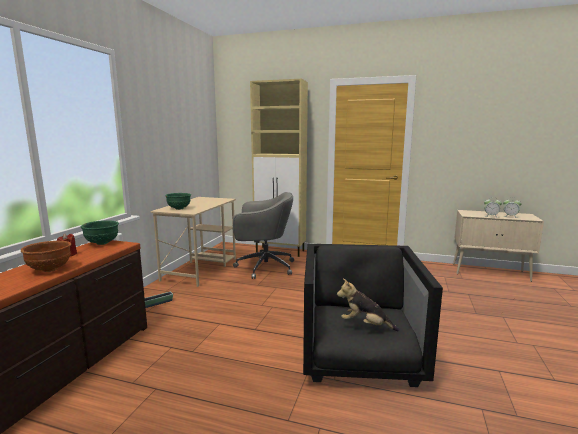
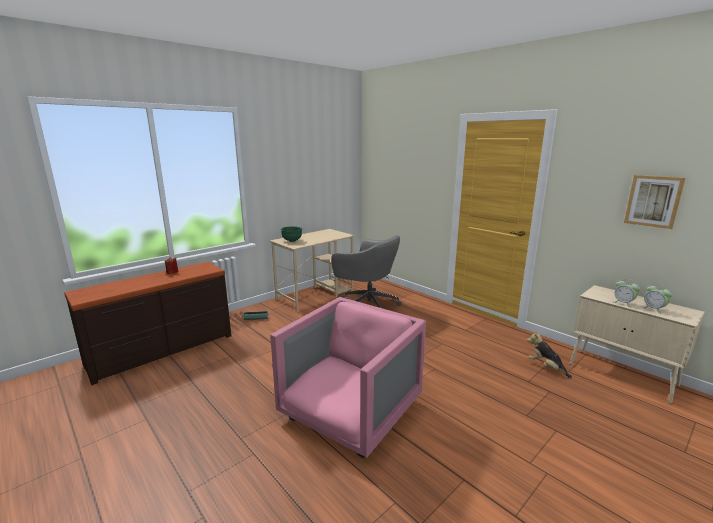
camera: 30 degrees right, 5 degrees up
(50, 269) = (149, 282): brown bowl -> none
(102, 243) = (203, 266): green bowl -> none
(280, 251) = (401, 292): beige cabinet -> none
(359, 355) = (351, 411): black armchair -> pink armchair
(365, 325) = (340, 386): plush toy -> plush toy (546, 367)
(492, 140) = (653, 201): none -> picture

